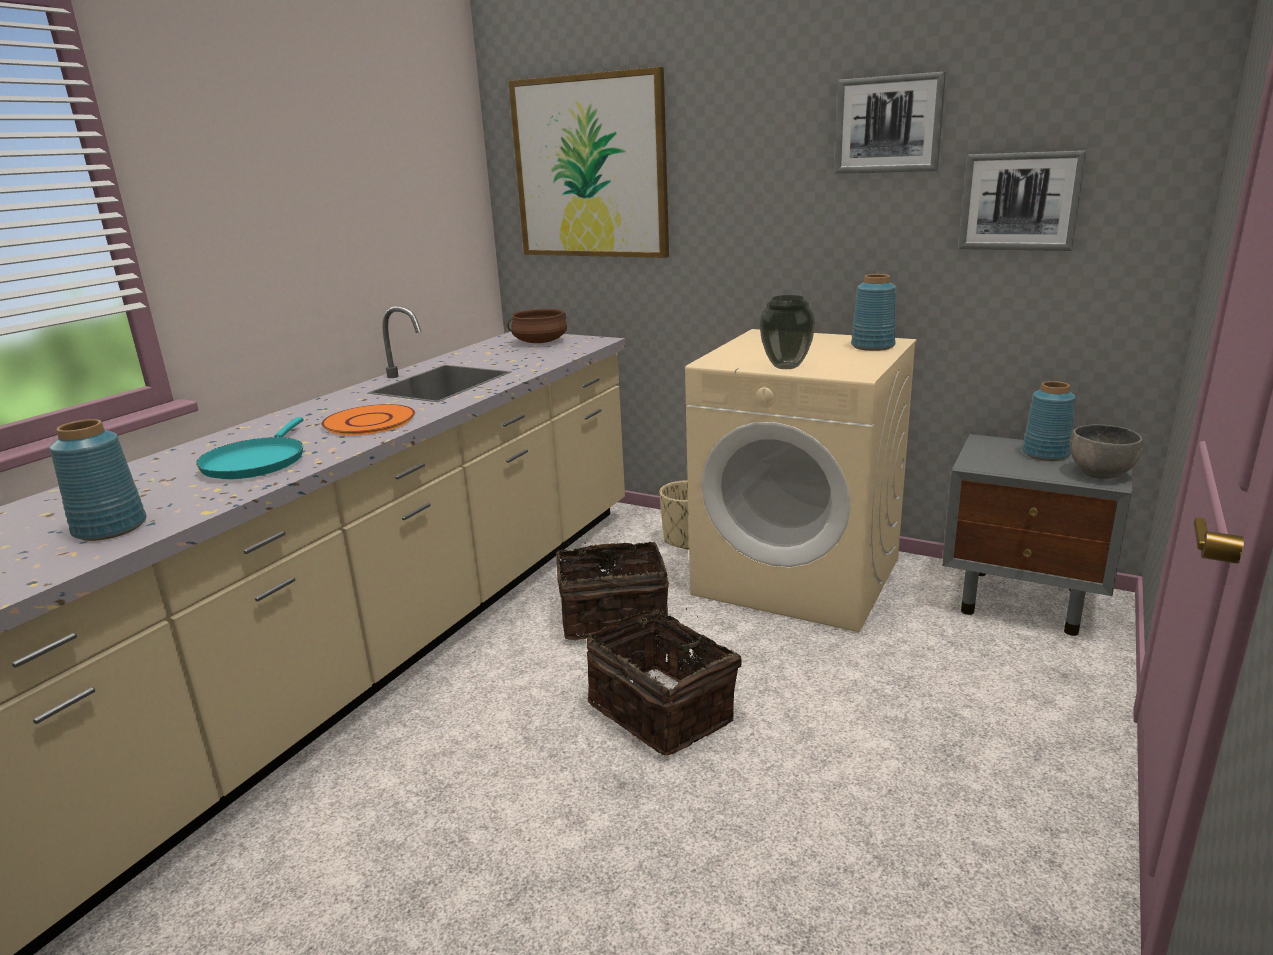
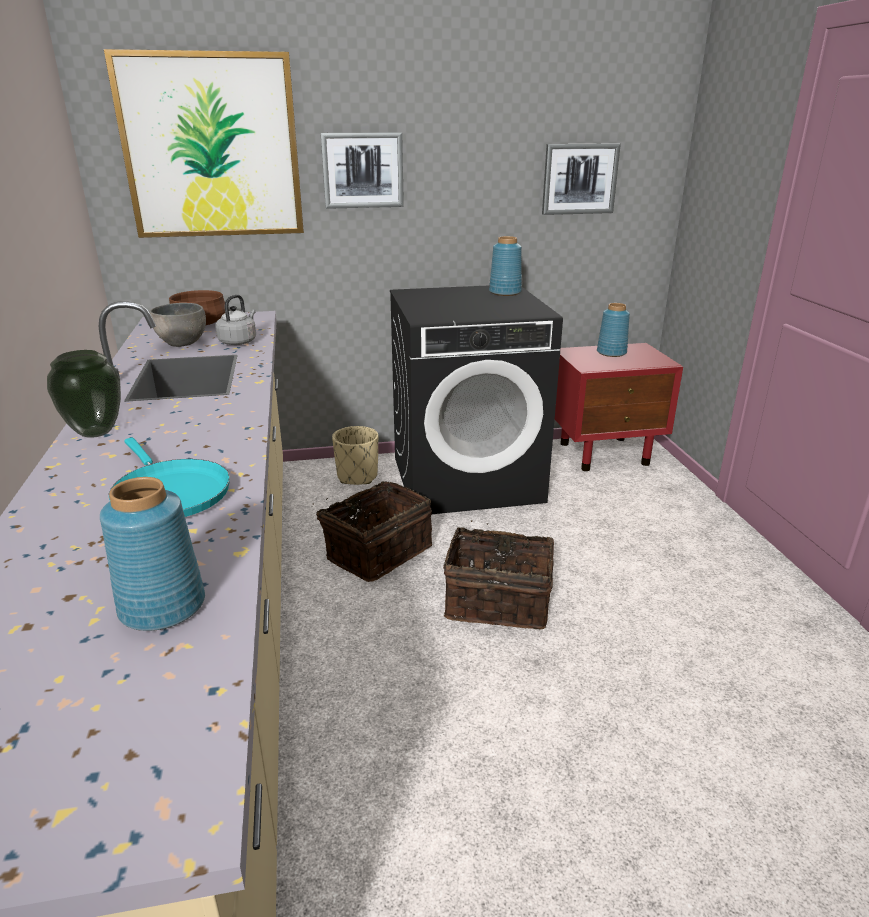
camera: 40 degrees left, 5 degrees up
(369, 421) = (201, 426): orange plate -> none
(536, 361) = (239, 341): none -> grey kettle
(785, 366) = (483, 315): vase -> vase (95, 433)
(799, 576) = (467, 479): beige washing machine -> black washing machine
(888, 124) = (490, 118): picture -> picture (362, 170)
(1025, 601) = (605, 453): grey nightstand -> red nightstand
(1100, 474) = (654, 359): grey bowl -> grey bowl (182, 343)

